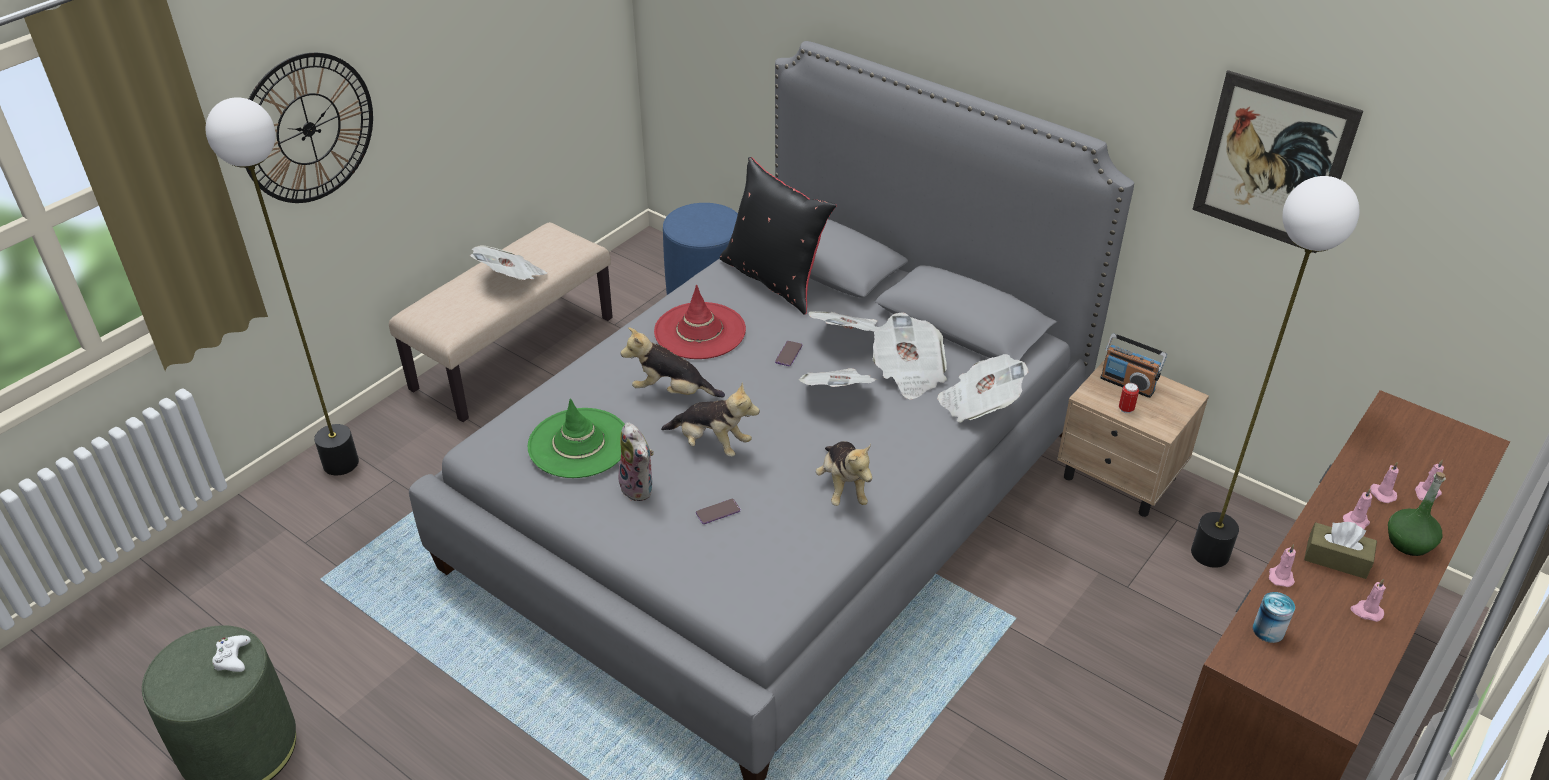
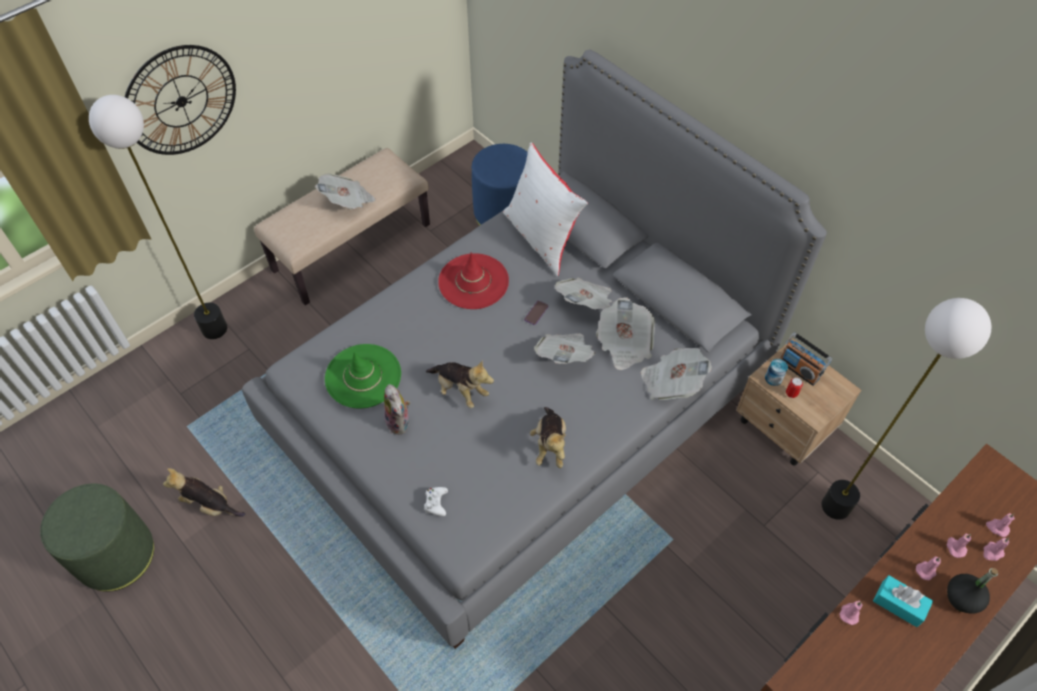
camera: 10 degrees right, 15 degrees up
(232, 658) = (102, 513): white game controller -> white game controller (436, 503)
(672, 392) = (441, 337): plush toy -> plush toy (209, 504)
(718, 512) = (452, 453): phone -> none
(775, 279) = (542, 238): black pillow -> white pillow
(1268, 630) = (825, 662): can -> can (773, 378)
(1273, 162) = (940, 250): picture -> none
(1336, 559) = (899, 604): brown tissue box -> turquoise tissue box
(1366, 611) = (907, 658): pink candle -> pink candle (997, 527)
(1408, 542) = (962, 598): green bottle -> black bottle

